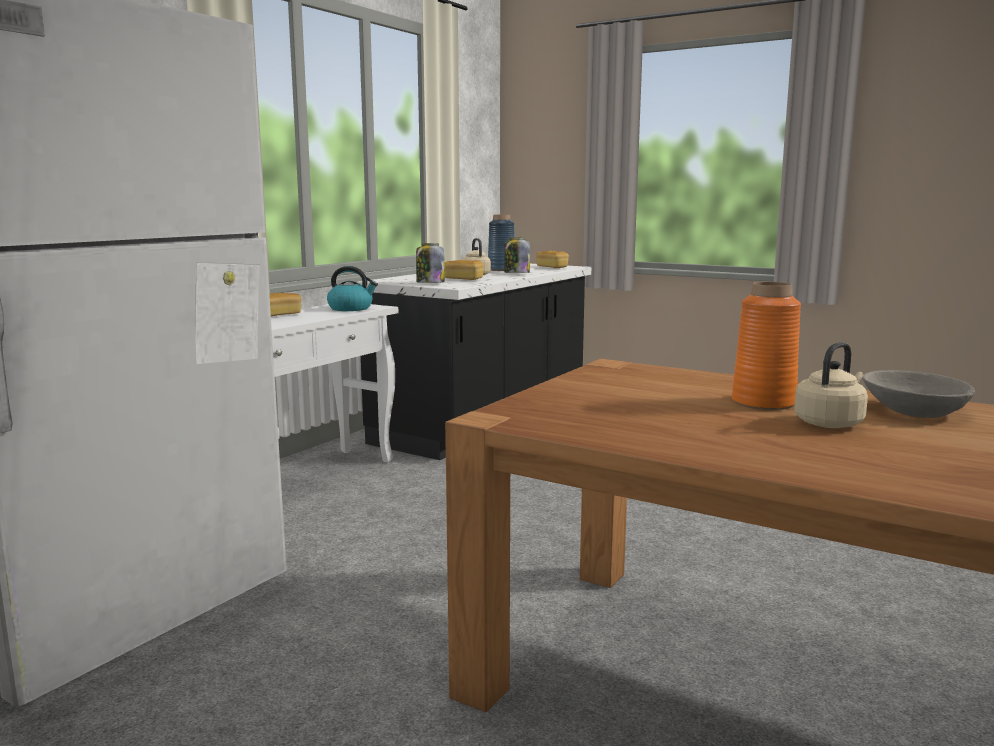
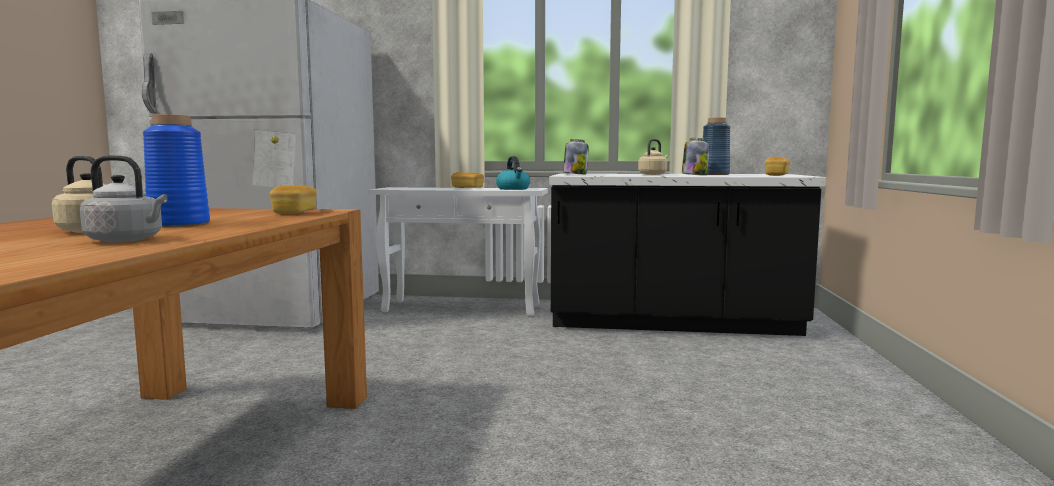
camera: 65 degrees right, 5 degrees down
(463, 279) = (618, 174): bread -> bread (295, 212)
(763, 403) = (178, 224): orange vase -> blue vase
(914, 411) = (128, 240): grey bowl -> grey kettle

